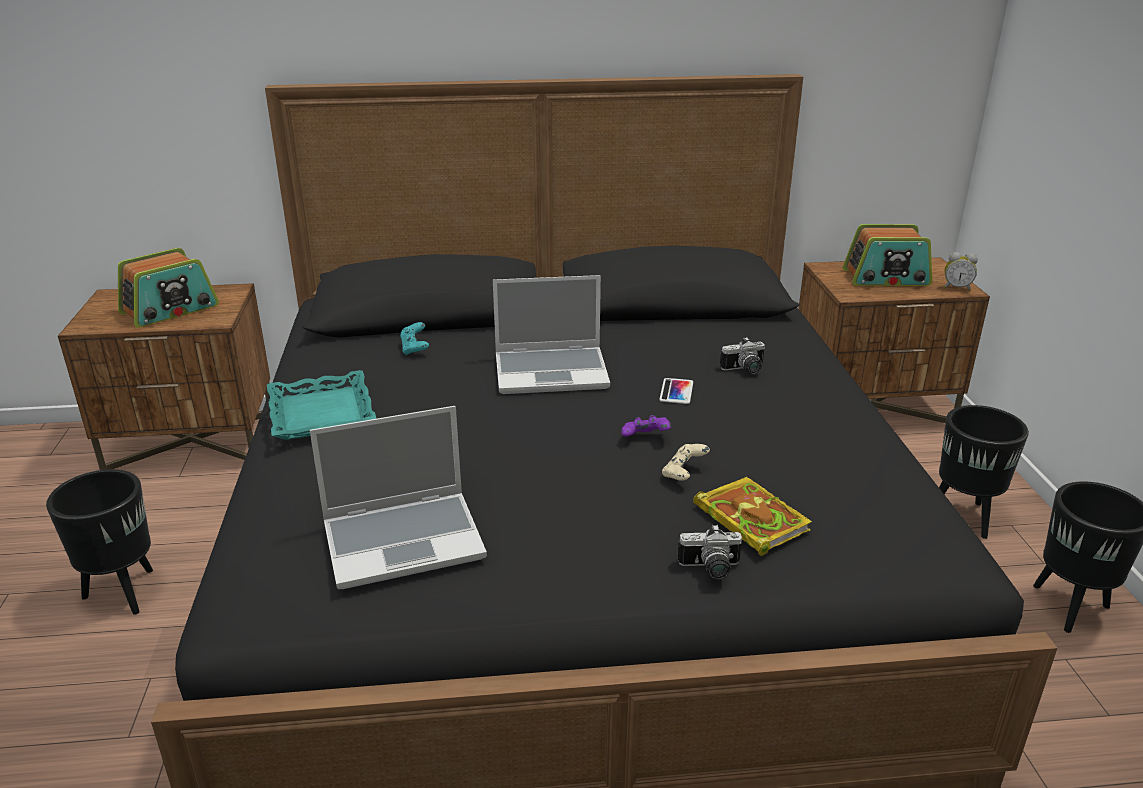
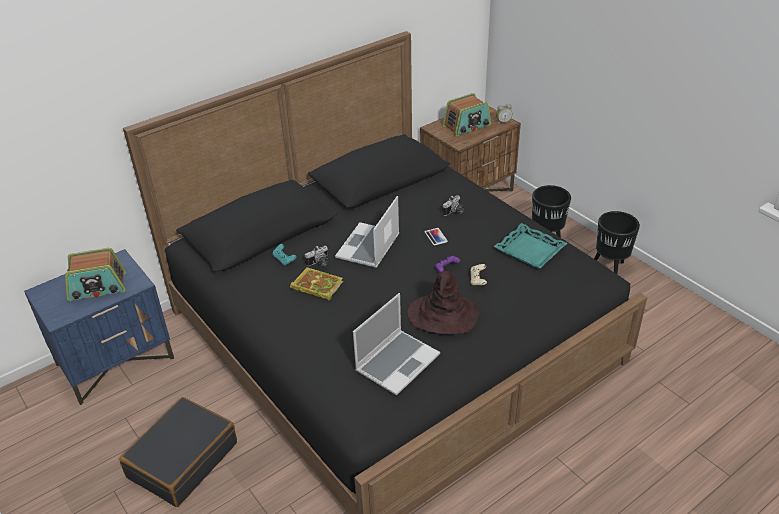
camera: 30 degrees left, 10 degrees up
(123, 594) = (182, 459): black planter -> black suitcase
(170, 310) = (97, 287): radio -> radio turned 60 degrees clockwise
(194, 443) = (116, 361): brown nightstand -> blue nightstand
(322, 413) = (282, 317): turquoise tray -> turquoise tray (530, 250)
(552, 372) = (368, 247): laptop -> laptop turned 150 degrees clockwise
(562, 502) = (442, 316): none -> brown hat
(710, 569) = (524, 320): camera -> camera (319, 263)
(748, 518) = (520, 291): book -> book (316, 286)

